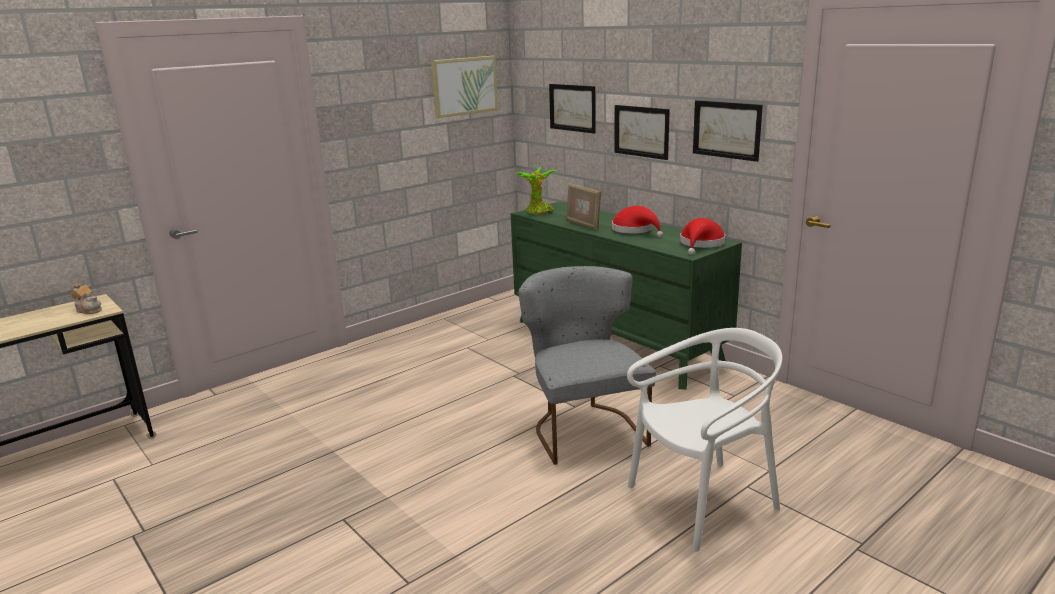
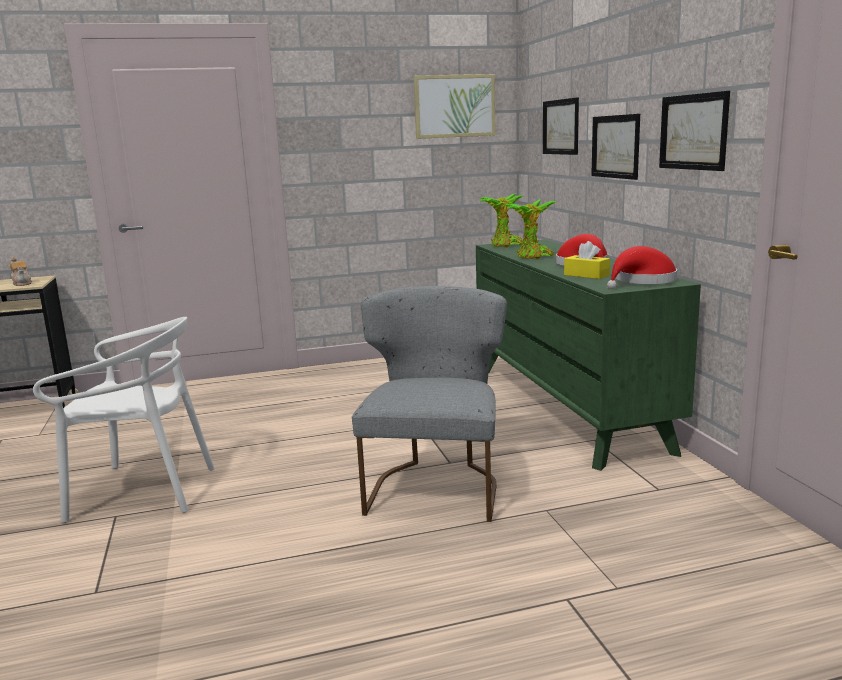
camera: 25 degrees right, 5 degrees down
(583, 225) = (533, 257): picture frame -> potted plant
(653, 241) = (586, 275): none -> yellow tissue box
(703, 502) = (489, 601): white chair -> white chair (142, 491)

